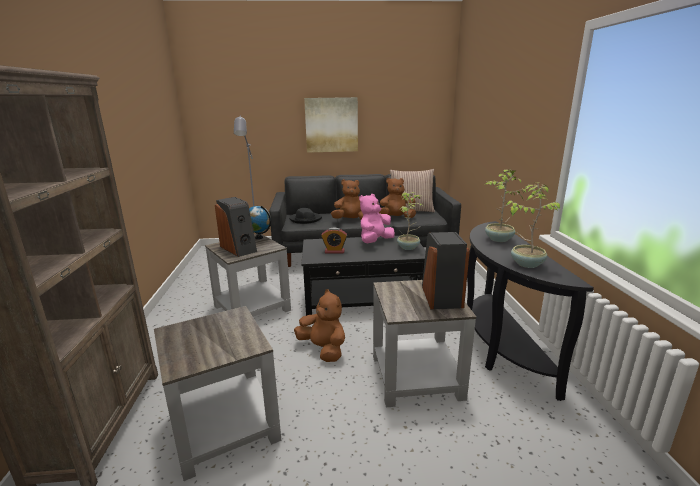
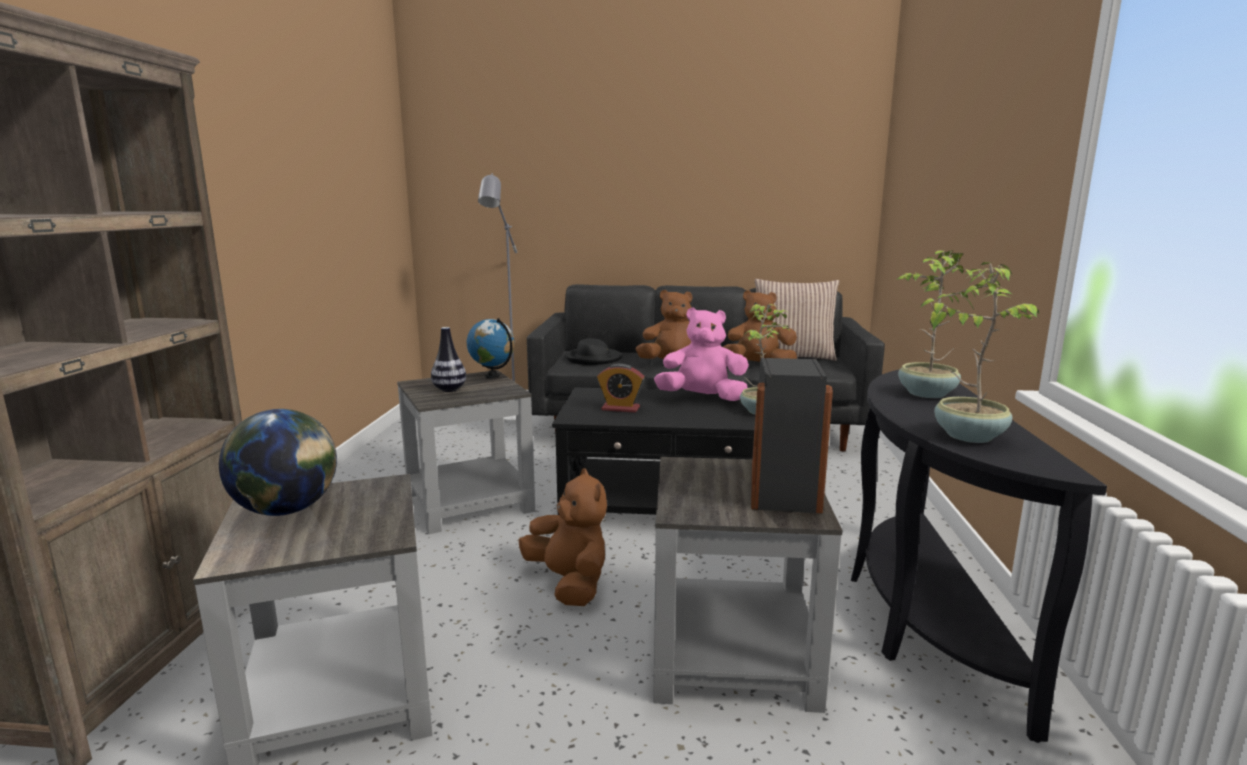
camera: 10 degrees right, 5 degrees down
(190, 336) = (287, 511): none -> globe
(239, 248) = (449, 390): speaker -> vase
(331, 125) = (656, 198): picture -> none
(375, 241) = (702, 398): pink plush toy -> pink plush toy turned 45 degrees clockwise

